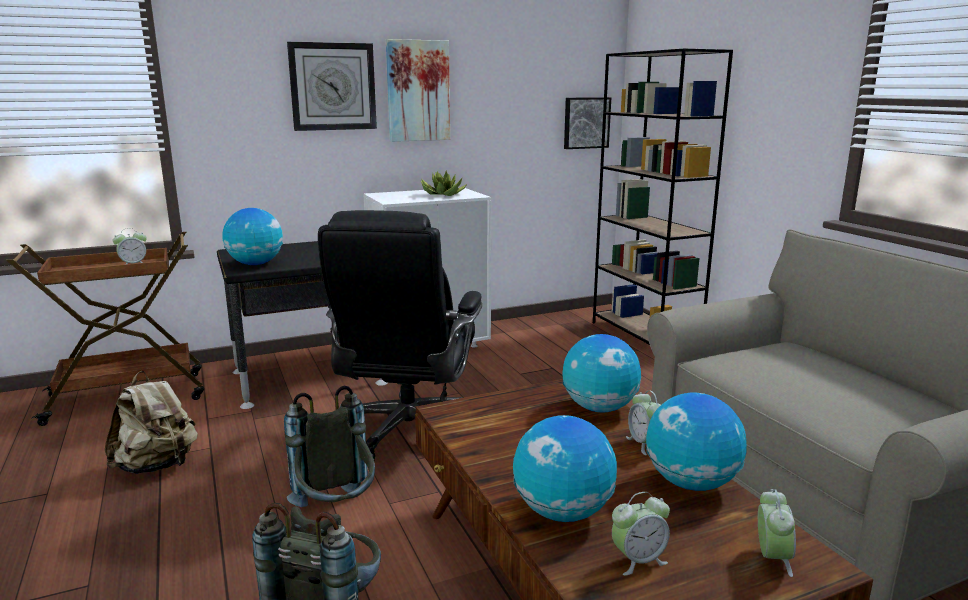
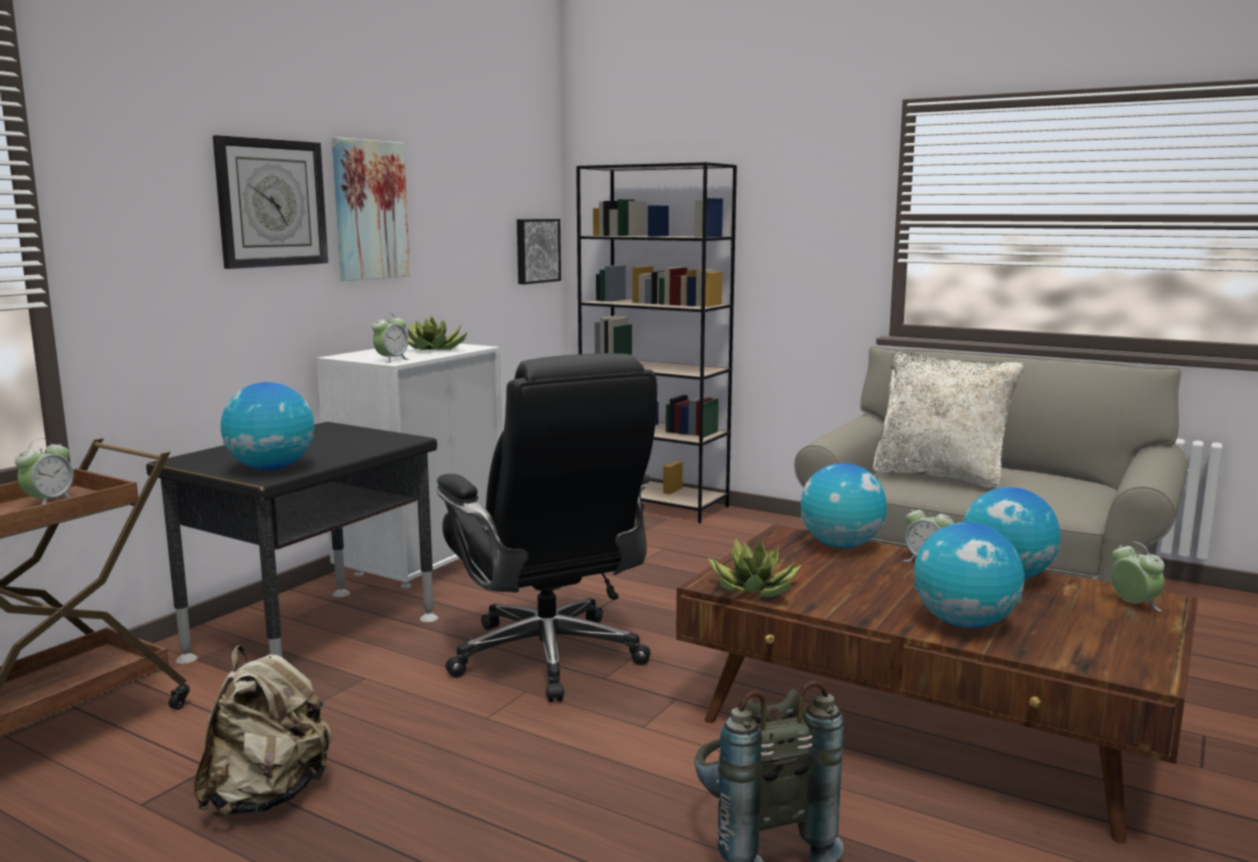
camera: 35 degrees left, 5 degrees down
(337, 512) = (600, 755): grey backpack -> none
(461, 425) = (754, 589): none -> potted plant
(638, 560) = (1068, 634): alarm clock -> alarm clock (391, 360)
(777, 369) = (940, 478): none -> beige pillow

